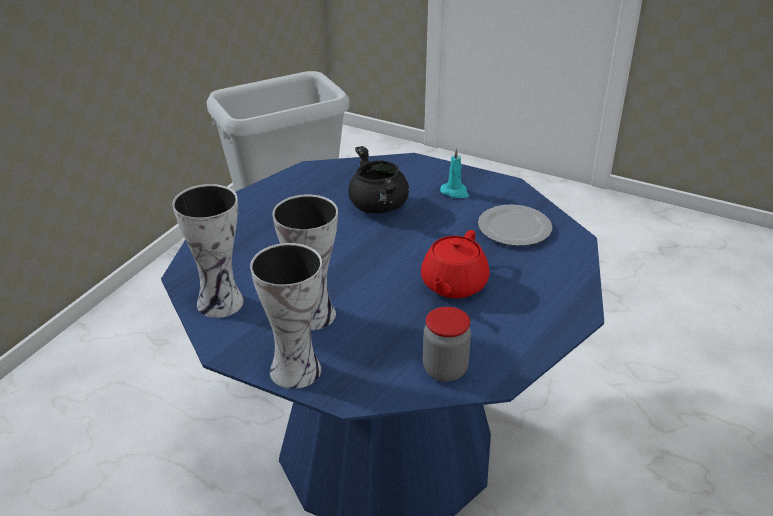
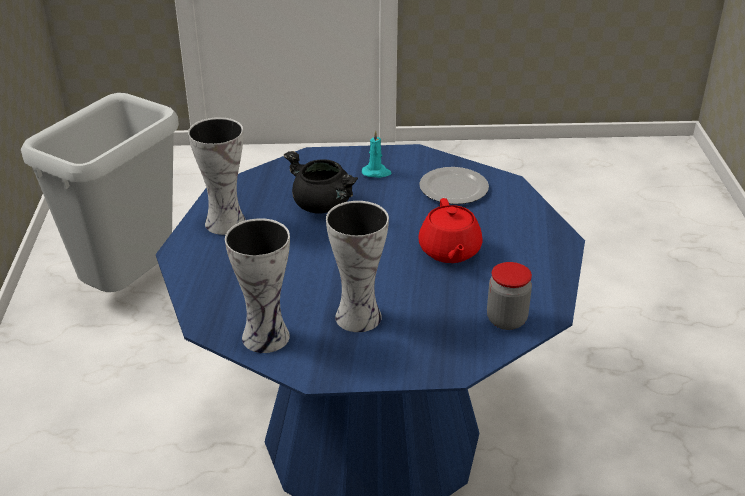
camera: 30 degrees left, 0 degrees up
(295, 368) = (388, 365): vase -> vase (224, 222)

